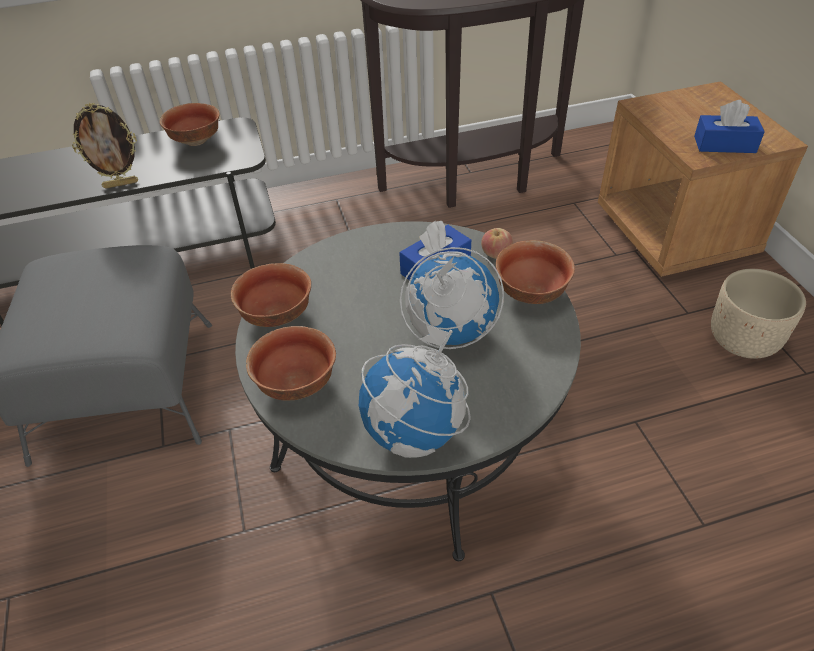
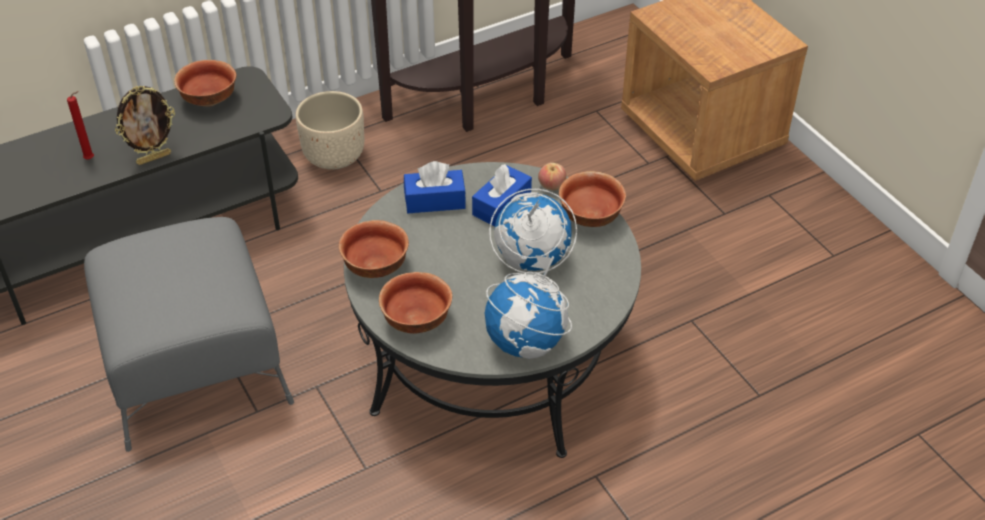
camera: 15 degrees left, 0 degrees up
(67, 179) = (91, 159): none -> red candle
(724, 144) = (735, 52): blue tissue box -> blue tissue box (435, 201)
(743, 340) = (777, 233): beige planter -> beige planter (335, 156)

